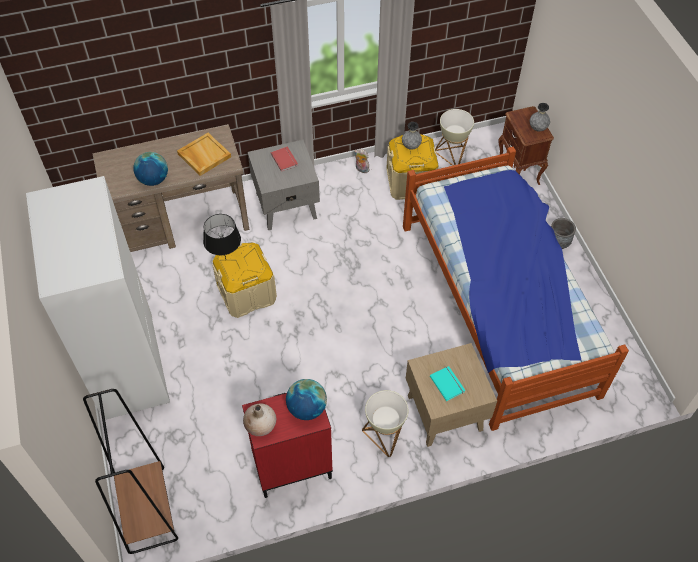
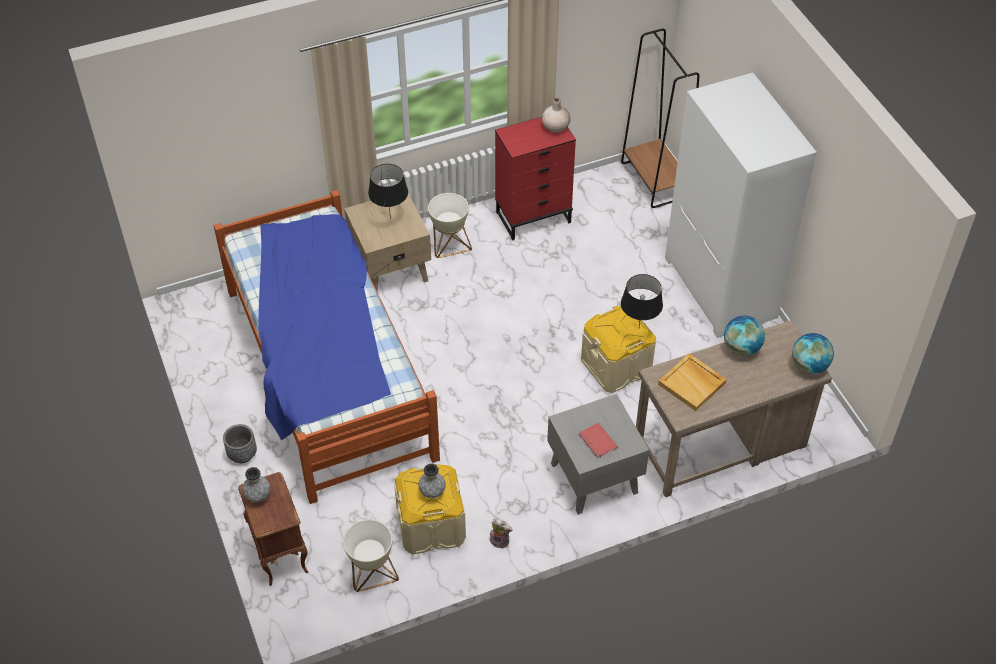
camera: 175 degrees right, 5 degrees down
(307, 408) = (518, 140): globe -> globe (809, 366)
(448, 383) = (390, 218): turquoise book -> black table lamp

